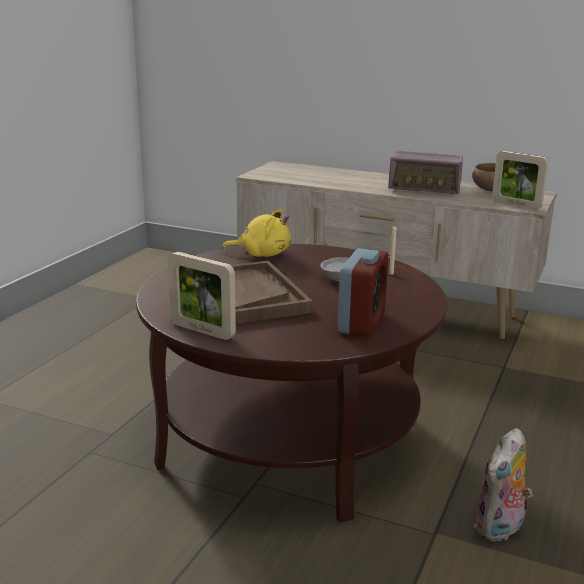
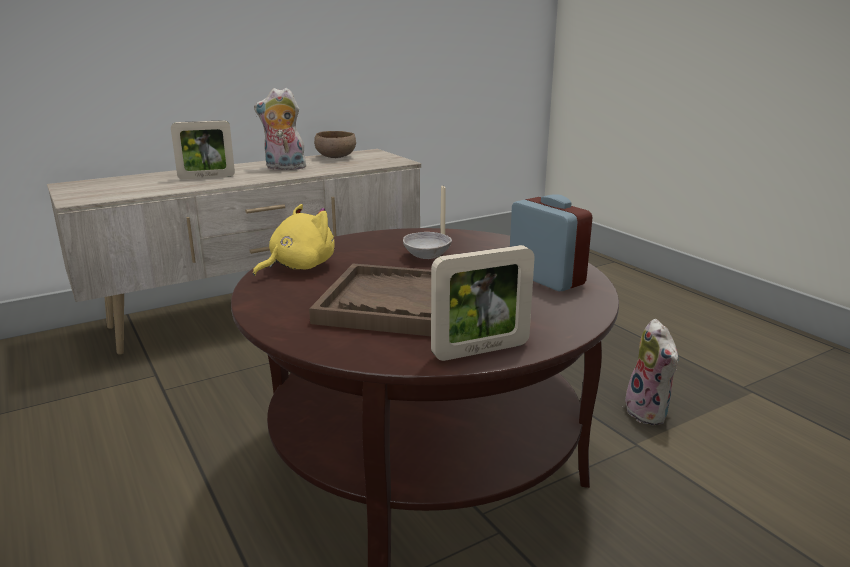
camera: 55 degrees left, 0 degrees up
(425, 188) = (284, 168): radio -> plush toy
(516, 205) = (385, 162): picture frame -> picture frame (206, 177)

